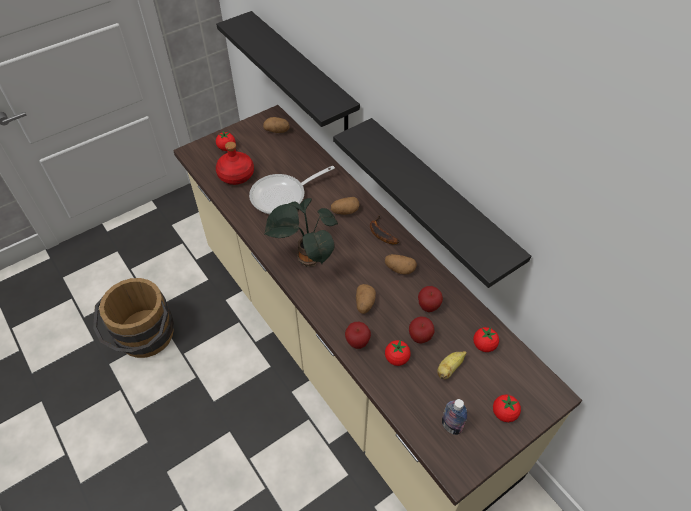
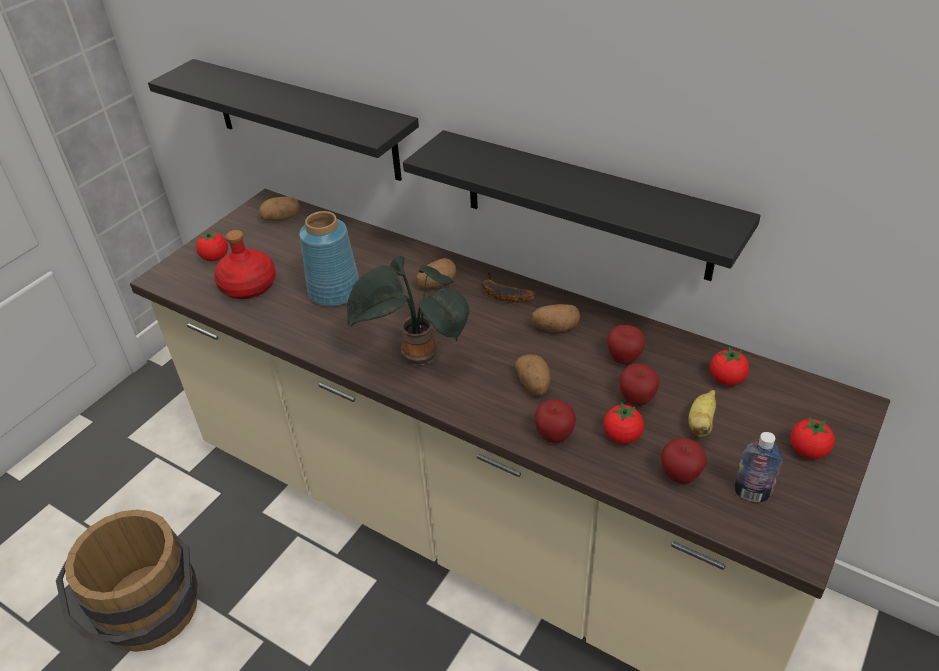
camera: 20 degrees left, 10 degrees down
(283, 196) = (335, 291): frying pan -> blue vase
(415, 398) = (680, 476): none -> apple

